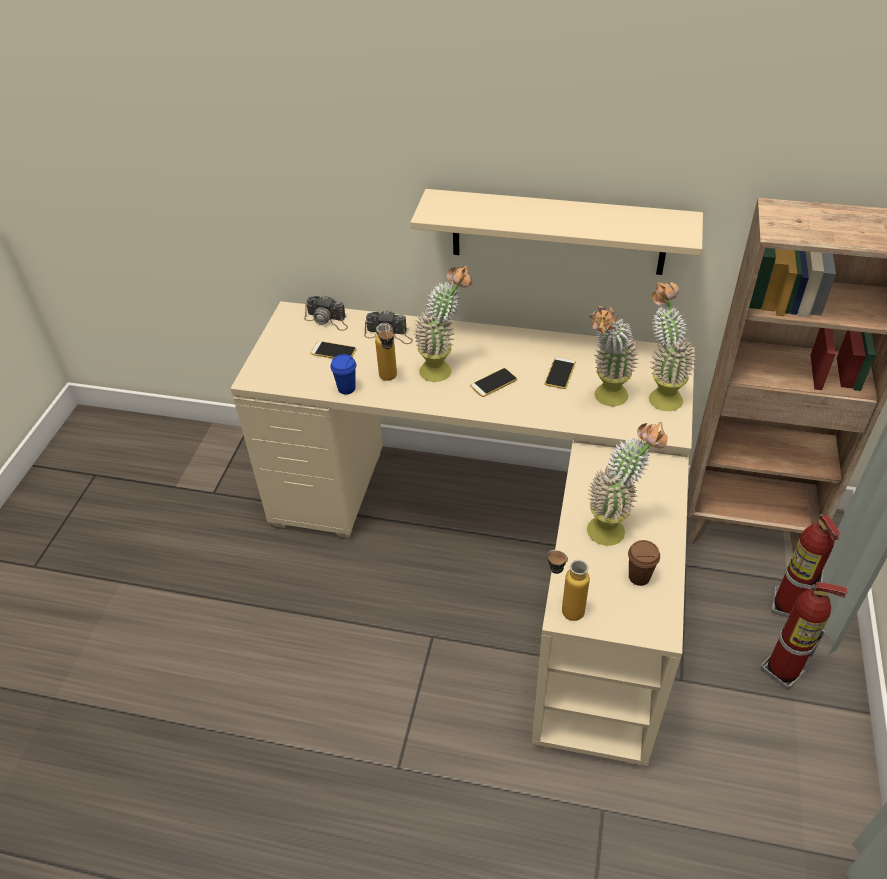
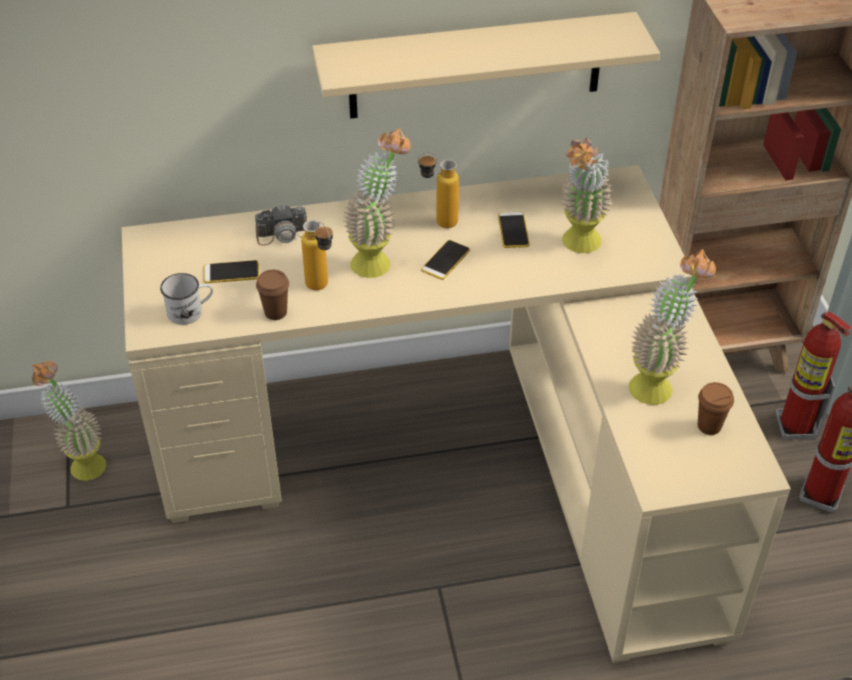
camera: 25 degrees left, 0 degrees up
(289, 372) = (190, 311): none -> white mug
(327, 320) = (199, 236): camera -> none
(346, 388) = (275, 312): blue cup -> brown cup
(563, 609) = (653, 484): bottle -> bottle (438, 222)
(659, 394) = (631, 226): potted plant -> potted plant (81, 462)

